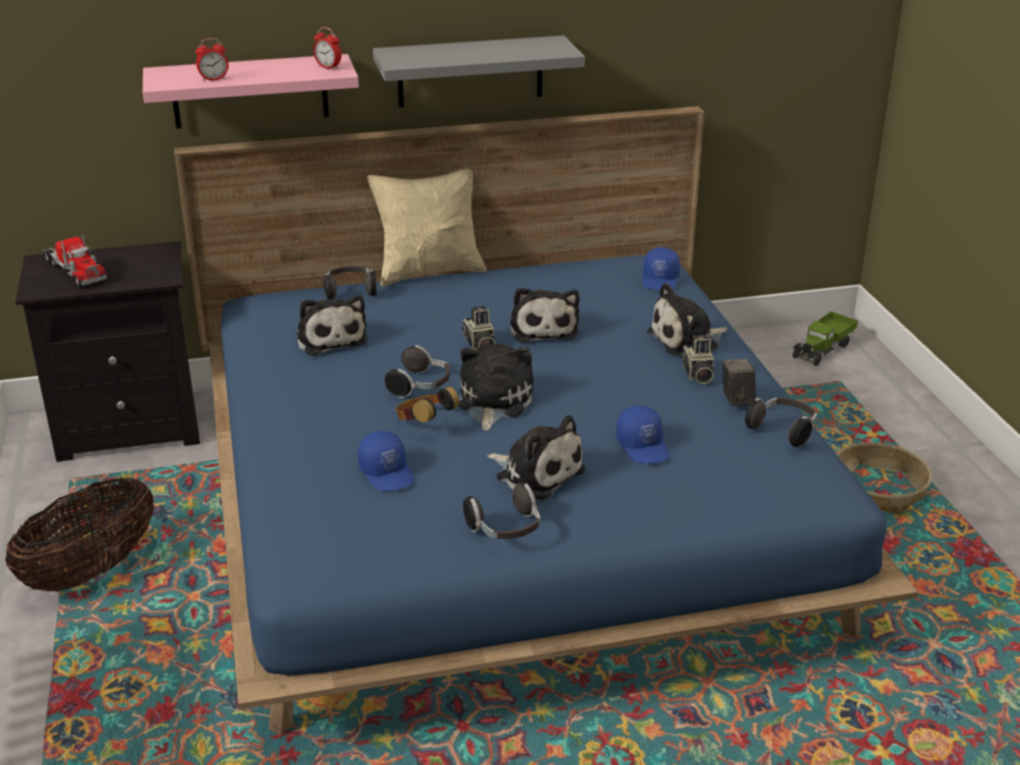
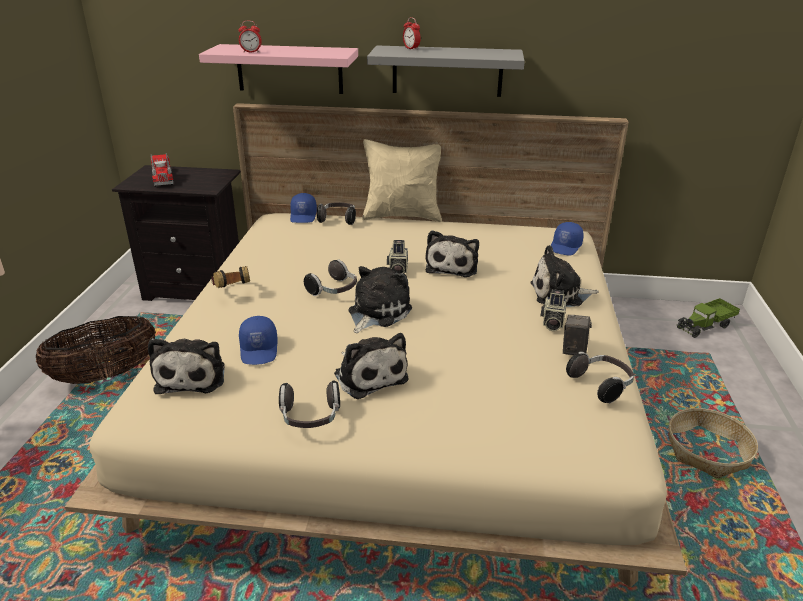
camera: 20 degrees right, 0 degrees up
(328, 68) = (334, 53): alarm clock -> alarm clock (411, 49)
(330, 338) = (300, 247): plush toy -> plush toy (192, 376)
(424, 425) = (314, 319): headphones -> headphones (232, 291)
(510, 507) = (401, 395): blue bed -> beige bed
(644, 446) = (470, 372): blue cap -> blue cap (304, 216)

